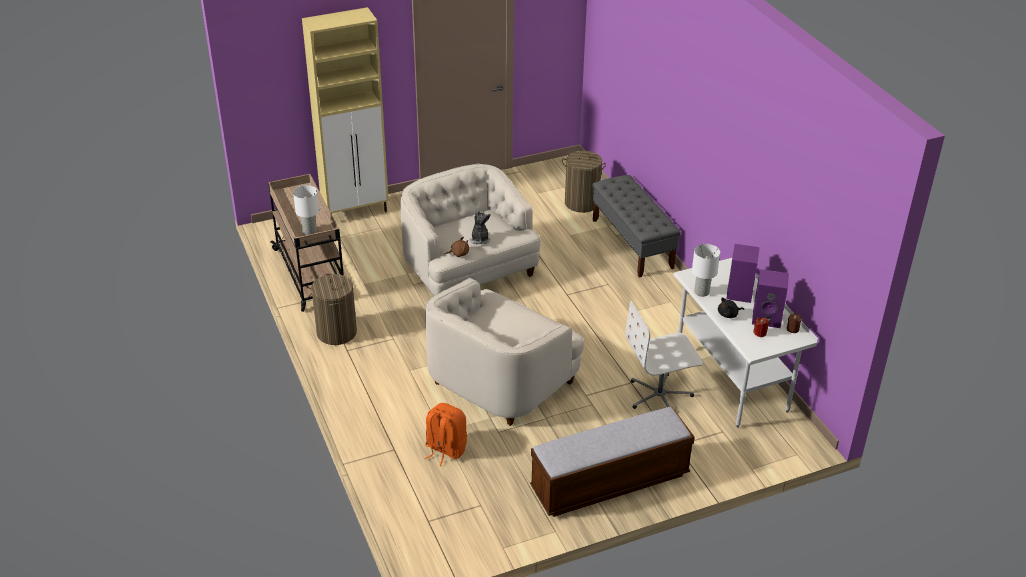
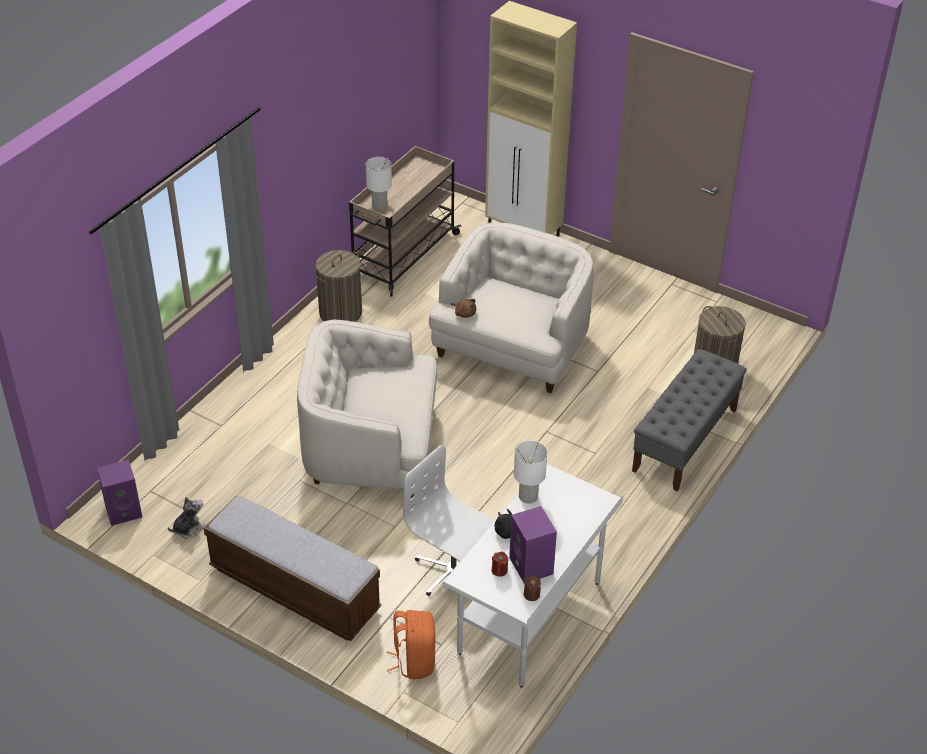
camera: 55 degrees right, 5 degrees up
(445, 450) = (246, 457): orange backpack -> orange backpack (414, 661)
(479, 239) = (500, 315): plush toy -> plush toy (188, 528)
(739, 292) = (557, 525): purple speaker -> purple speaker (124, 511)

